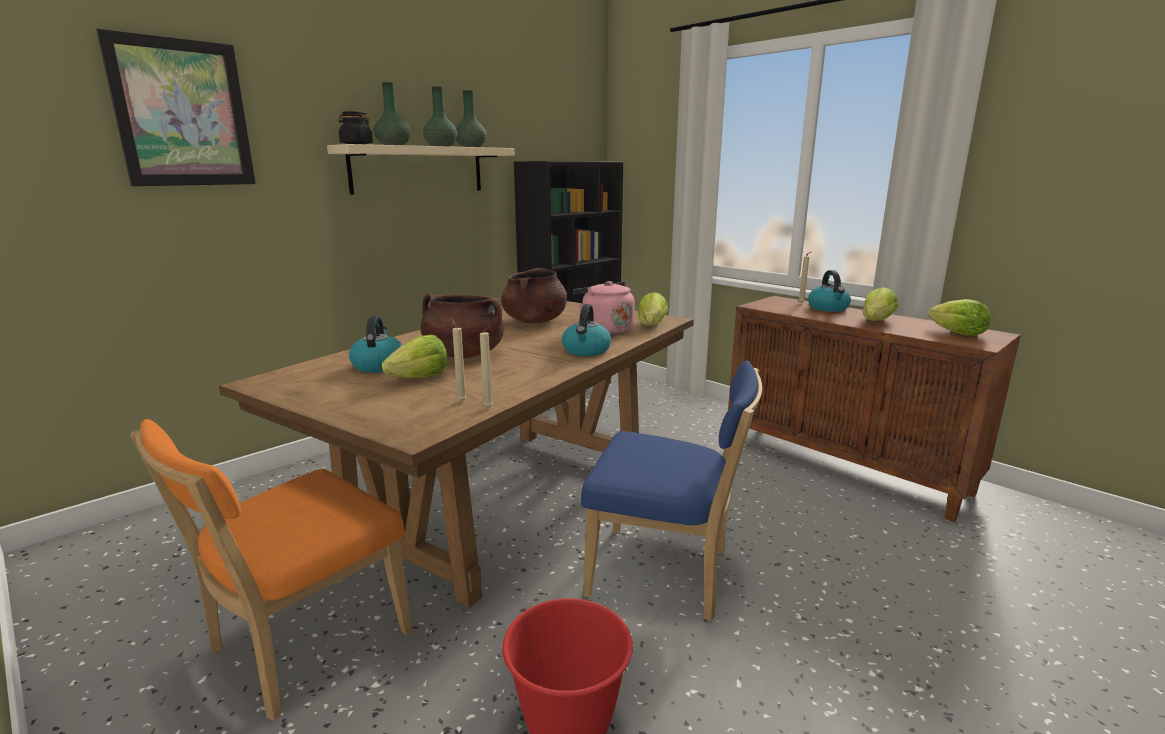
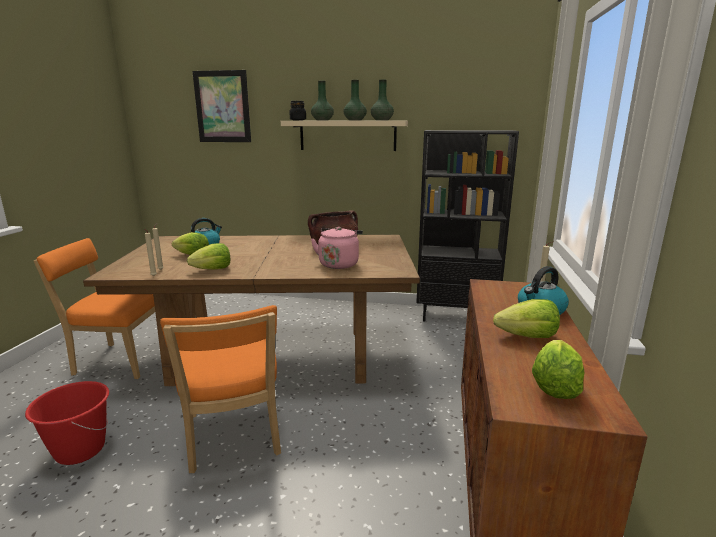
camera: 55 degrees right, 0 degrees up
(463, 354) = (241, 252): brown cooking pot -> none
(586, 351) = (282, 270): kettle -> none
(651, 325) = (374, 271): lettuce -> lettuce (213, 269)
(666, 574) = (234, 438): blue chair -> orange chair

